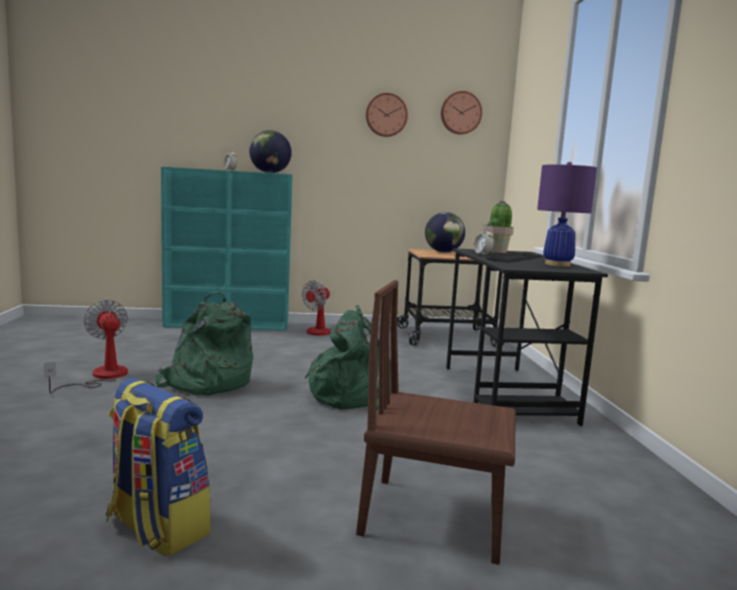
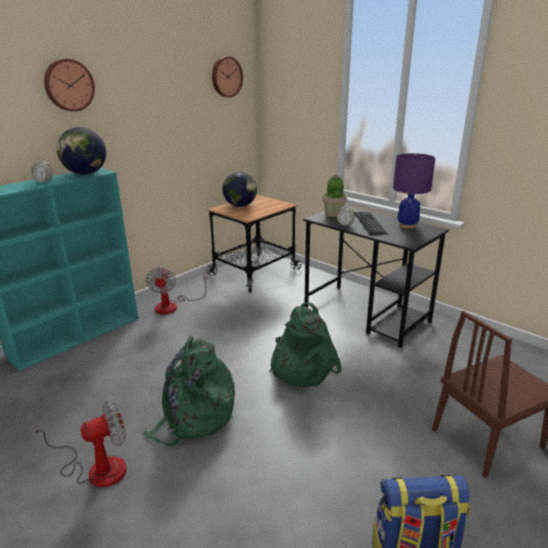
camera: 40 degrees left, 15 degrees up
(100, 377) = (96, 468): fan -> fan turned 135 degrees clockwise
(386, 115) = (170, 88): wall clock -> wall clock (68, 85)

